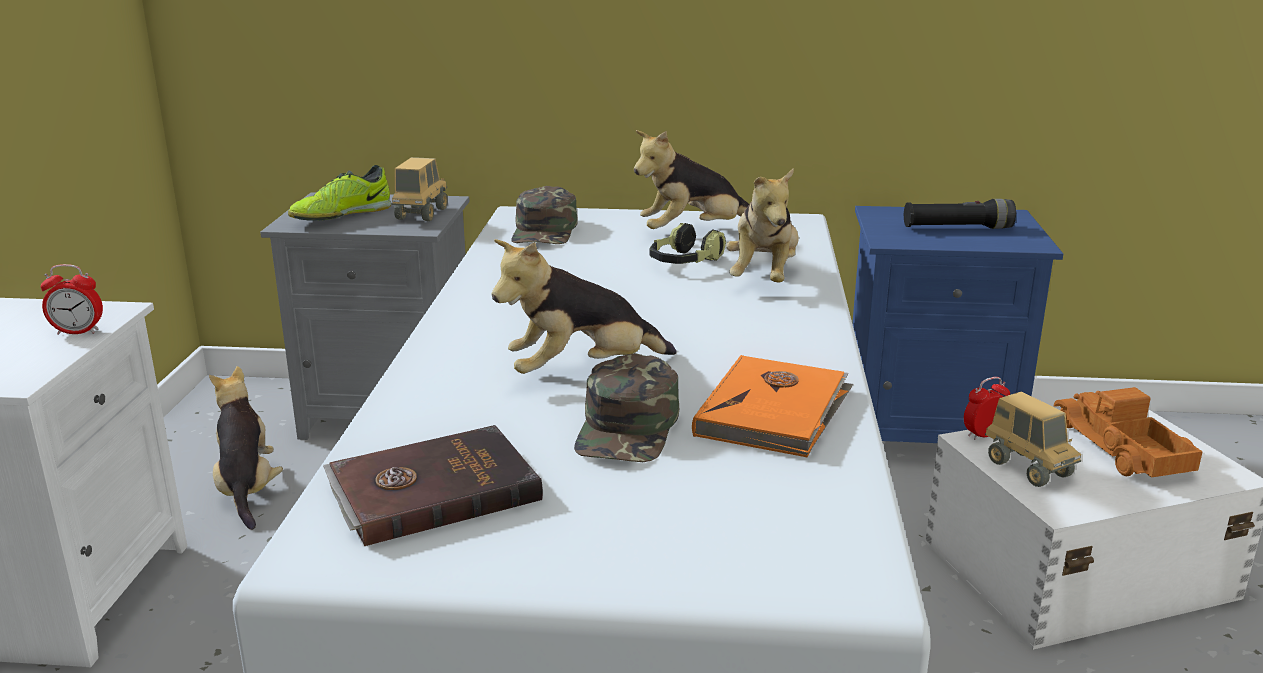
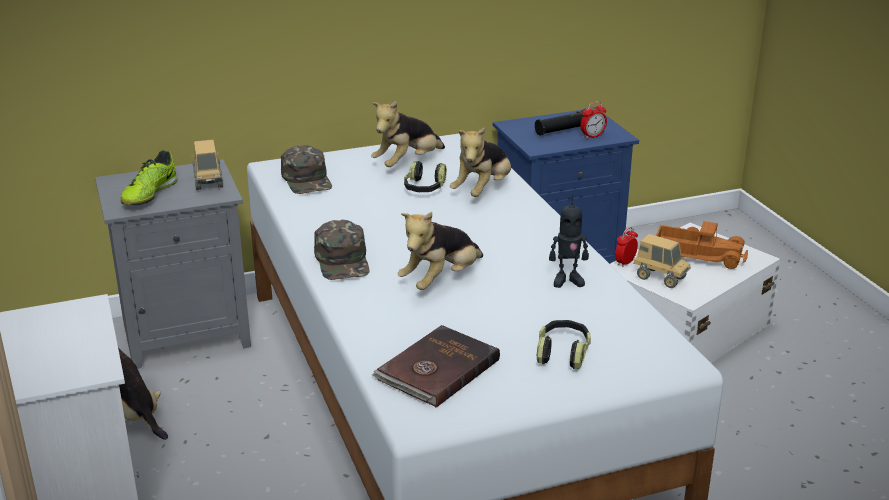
camera: 25 degrees left, 5 degrees up
(78, 332) = (88, 327): alarm clock -> alarm clock (592, 136)
(629, 427) = (501, 308): green cap -> green cap (343, 260)
(657, 516) = (562, 353): none -> headphones
(764, 277) = (483, 190): plush toy -> plush toy turned 45 degrees clockwise
(774, 411) = (567, 280): orange book -> toy robot
(1120, 449) = (698, 255): toy truck -> toy truck turned 150 degrees clockwise

